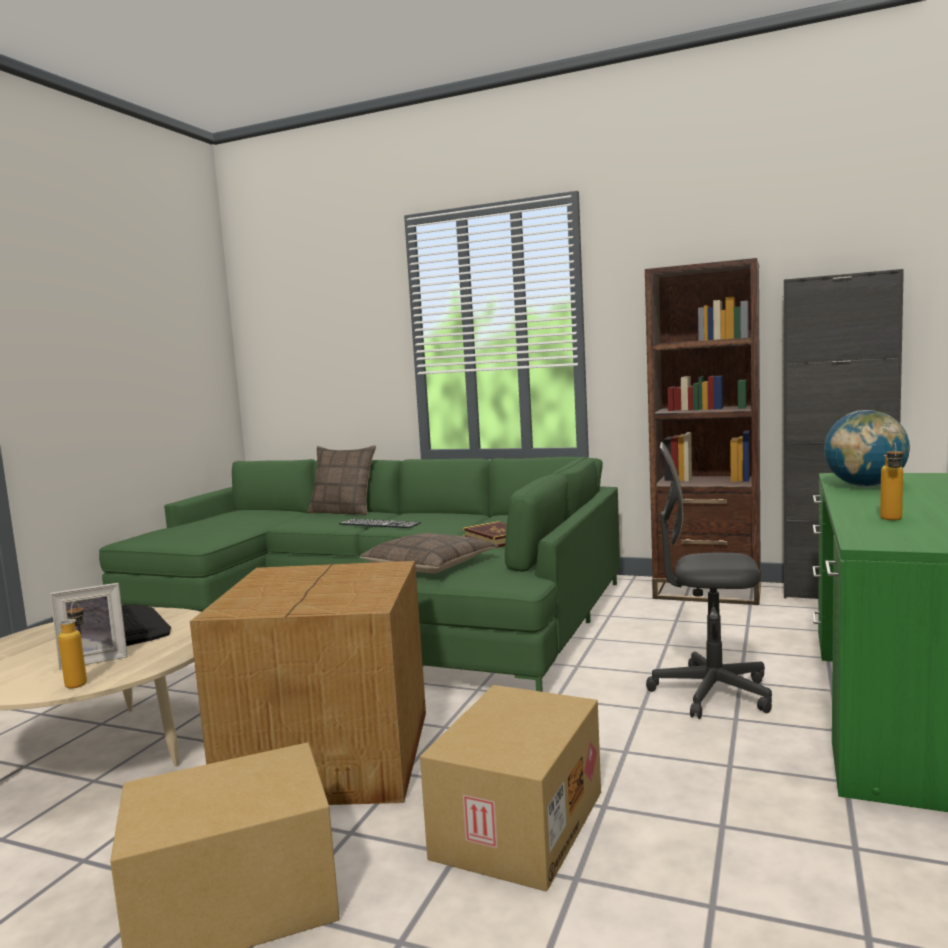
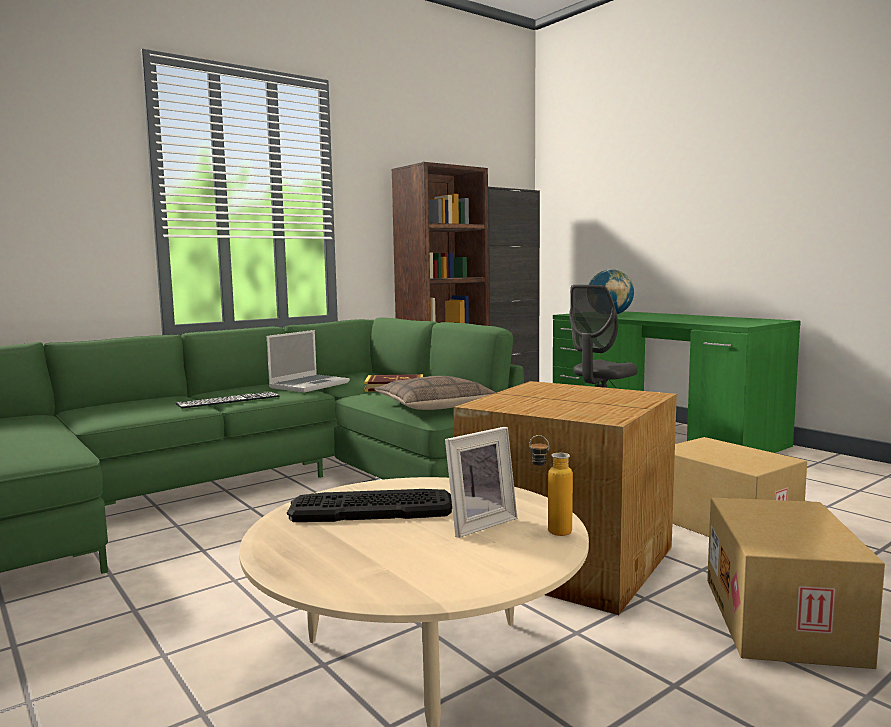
camera: 60 degrees left, 0 degrees up
(94, 659) = (477, 523): picture frame -> picture frame turned 45 degrees clockwise
(343, 512) = (122, 403): pillow -> none
(468, 521) = (309, 385): none -> laptop
(892, 520) = (699, 320): bottle -> none

